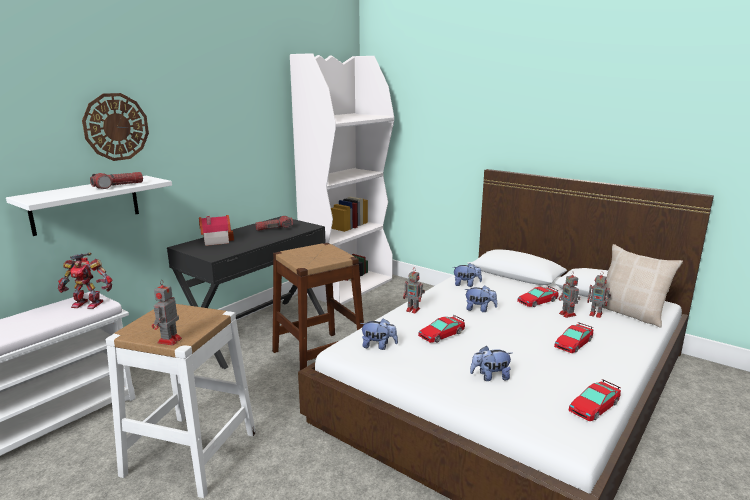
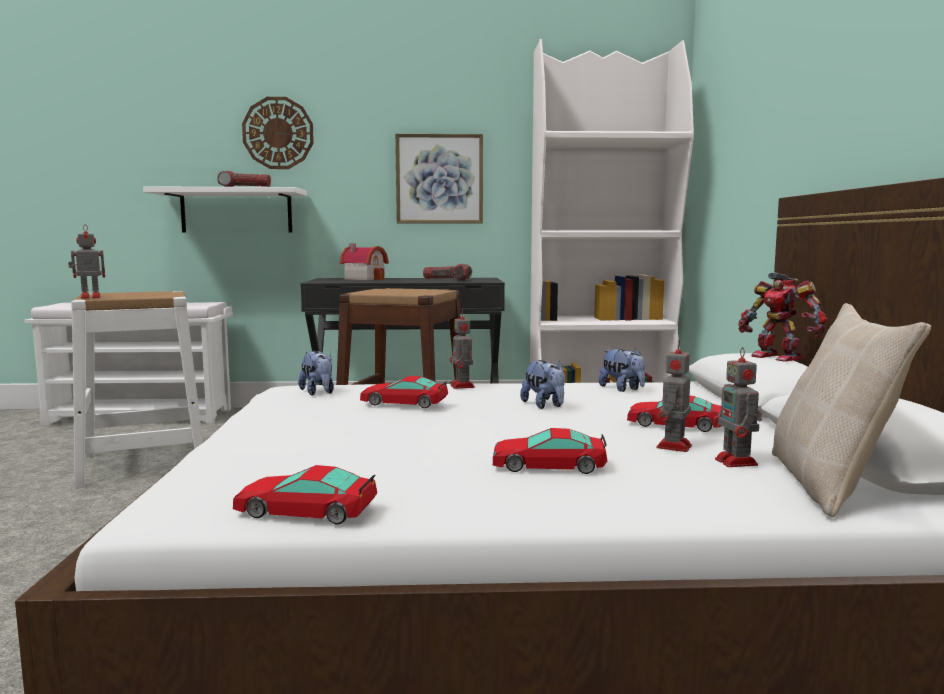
camera: 50 degrees right, 10 degrees down
(88, 303) = (194, 304): toy robot -> toy robot (778, 357)
(239, 151) = (439, 179): none -> picture
(490, 377) = (316, 444): plush toy -> none

